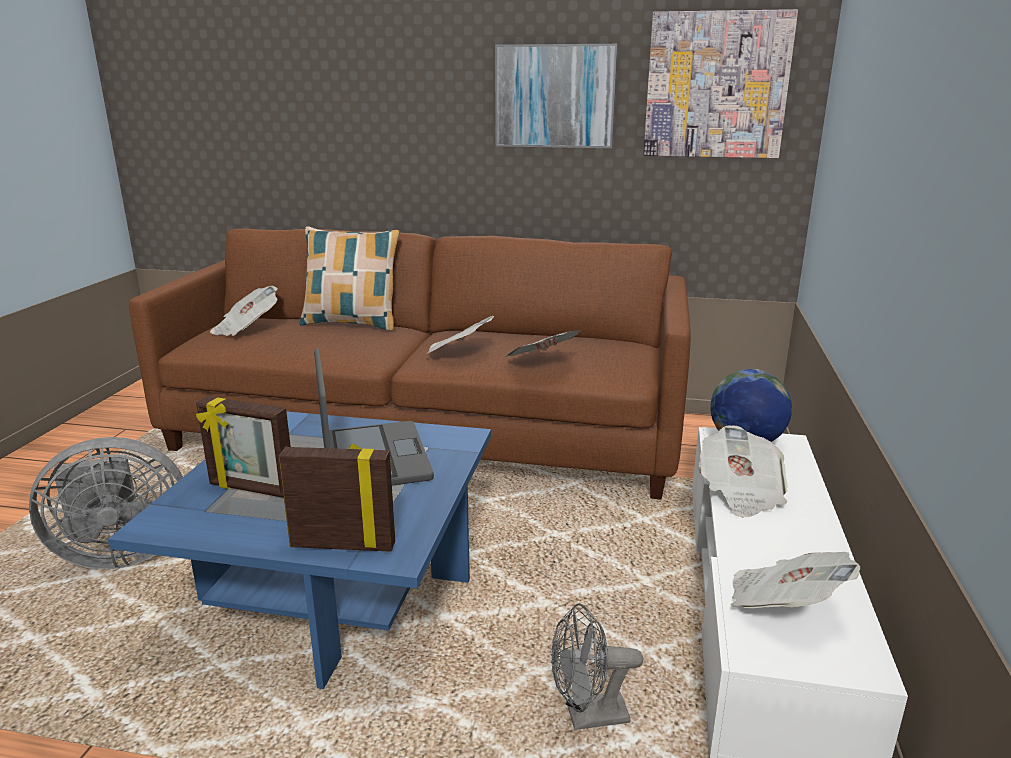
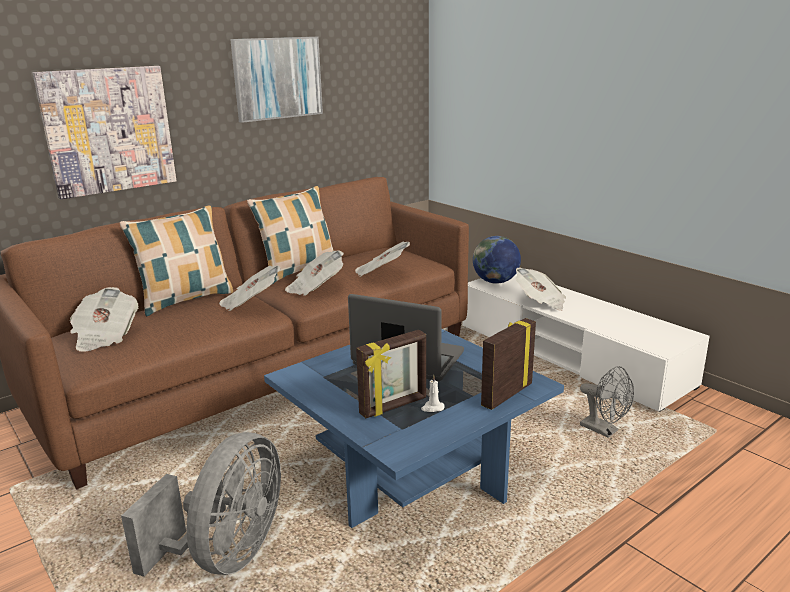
camera: 50 degrees left, 0 degrees up
(266, 510) = (432, 408): none -> white candle
(489, 333) = (298, 271): none -> pillow
(587, 717) = (604, 430): grey fan -> grey fan turned 75 degrees counterclockwise
(716, 86) = (375, 63): picture -> picture (109, 130)
(783, 604) = (635, 331): newspaper -> newspaper (250, 303)

